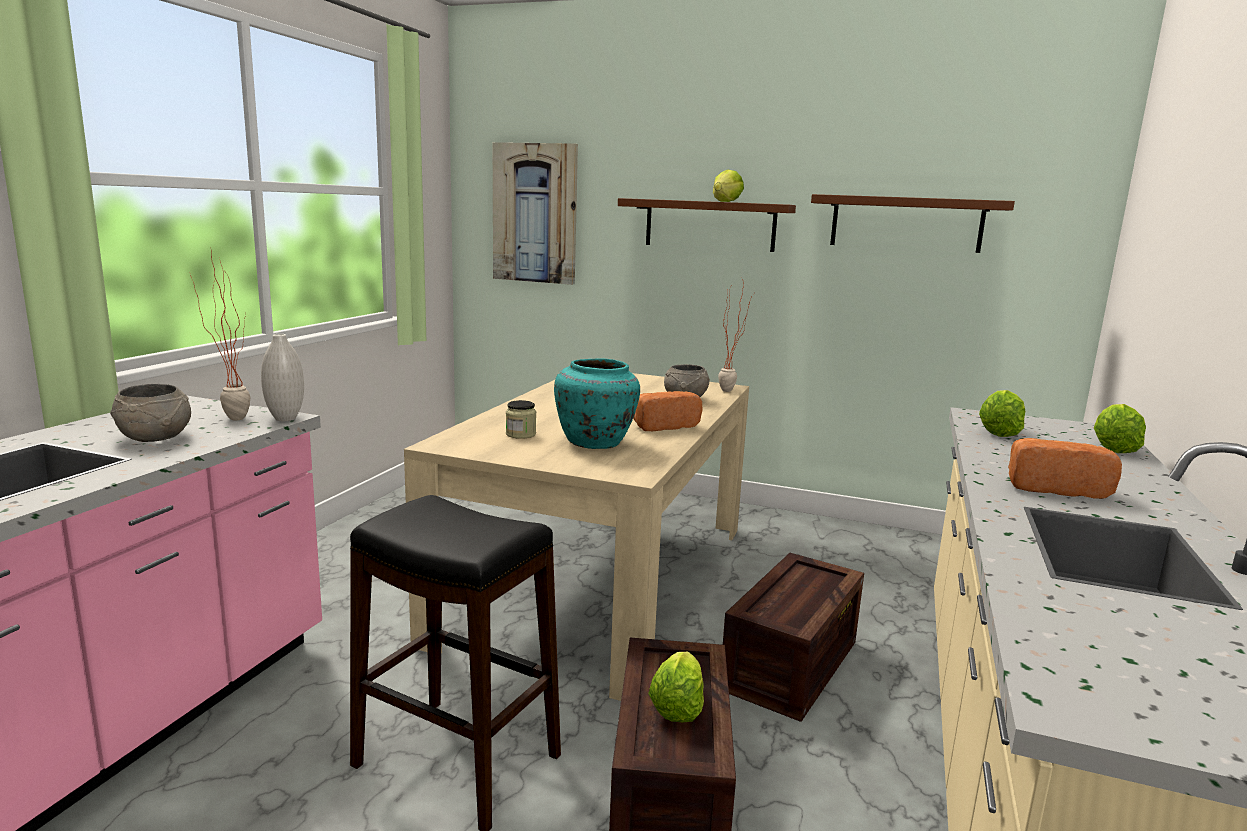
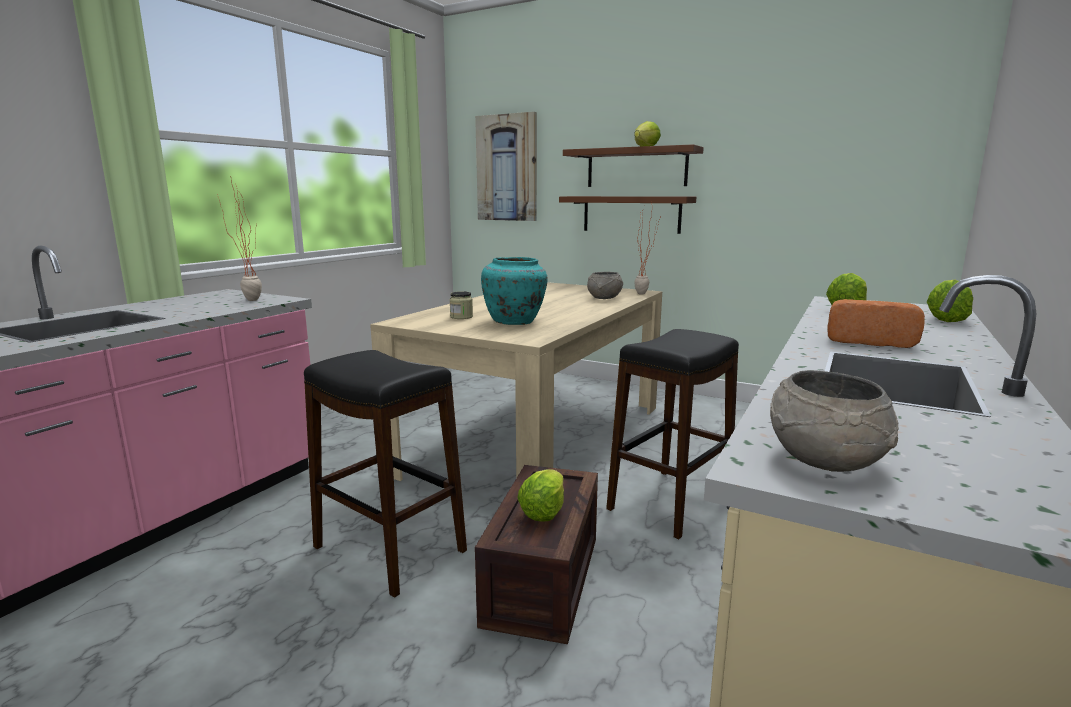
camera: 10 degrees right, 0 degrees up
(156, 437) = (191, 308): grey bowl -> grey bowl (825, 459)
(285, 419) = (285, 300): white vase -> none
(663, 425) = (575, 313): bread -> none
(792, 667) = (670, 502): crate -> black stool
(906, 223) = (794, 155): brown shelf -> brown shelf (631, 214)

